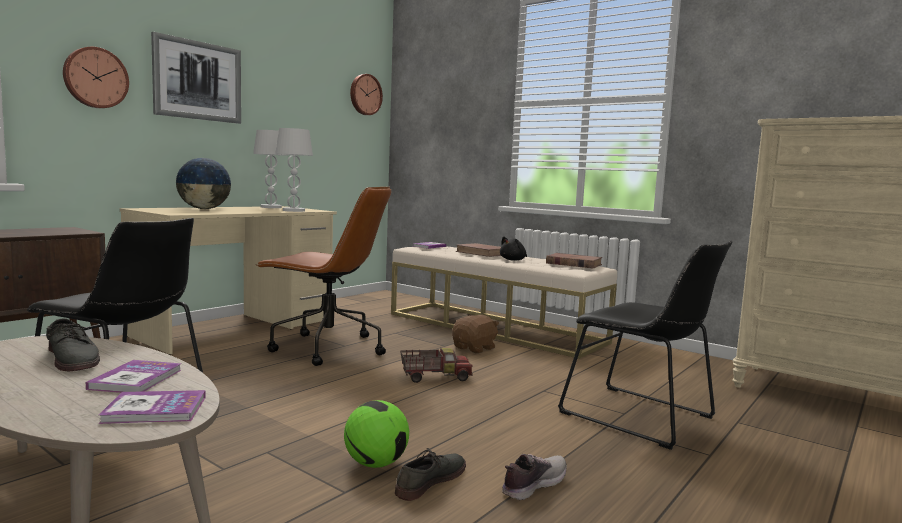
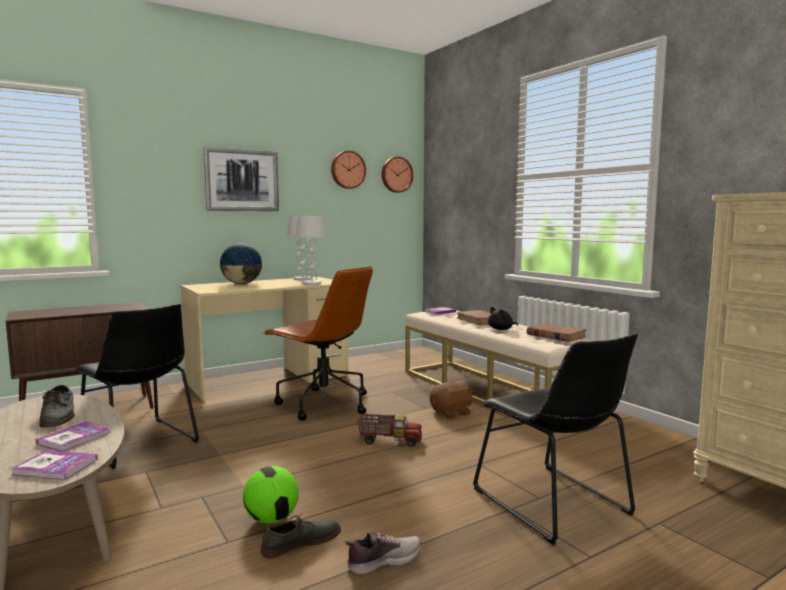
camera: 20 degrees right, 0 degrees up
(95, 78) = (161, 188): wall clock -> wall clock (347, 170)

